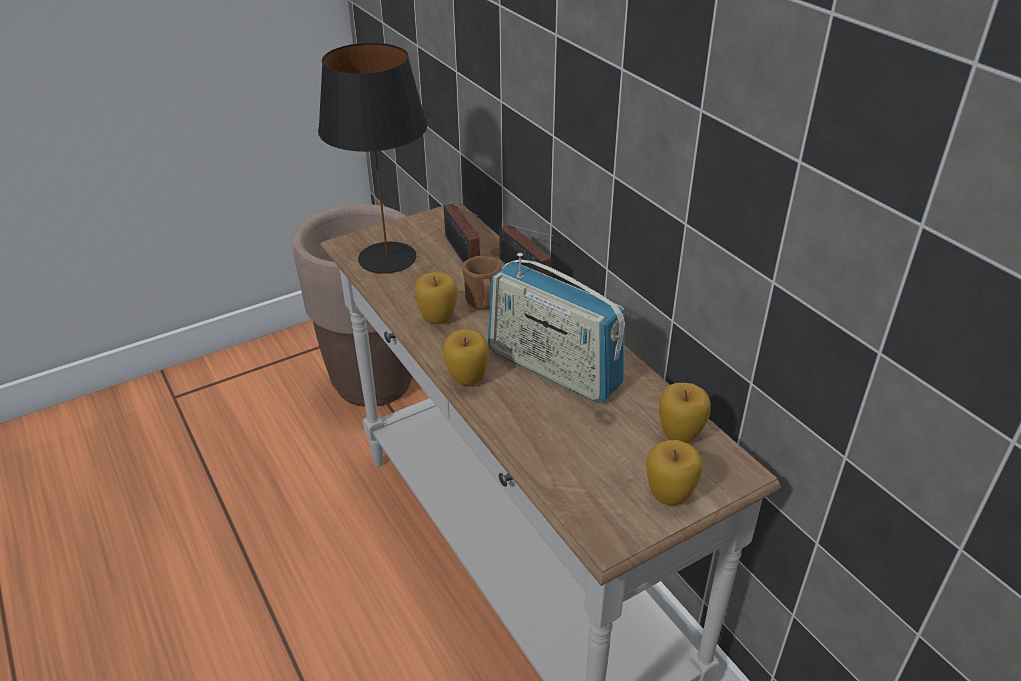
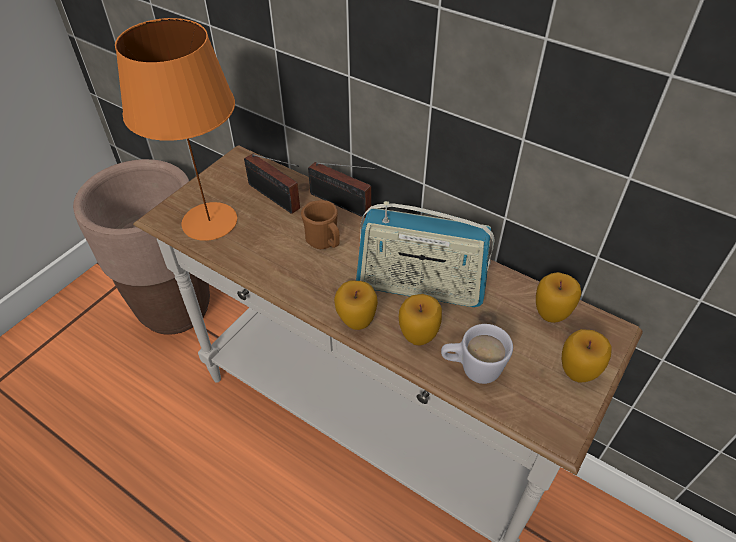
camera: 25 degrees left, 10 degrees up
(386, 258) = (208, 222): black table lamp -> orange table lamp
(438, 317) = (293, 268): apple -> apple (418, 335)
(554, 454) = (471, 369): none -> white mug

